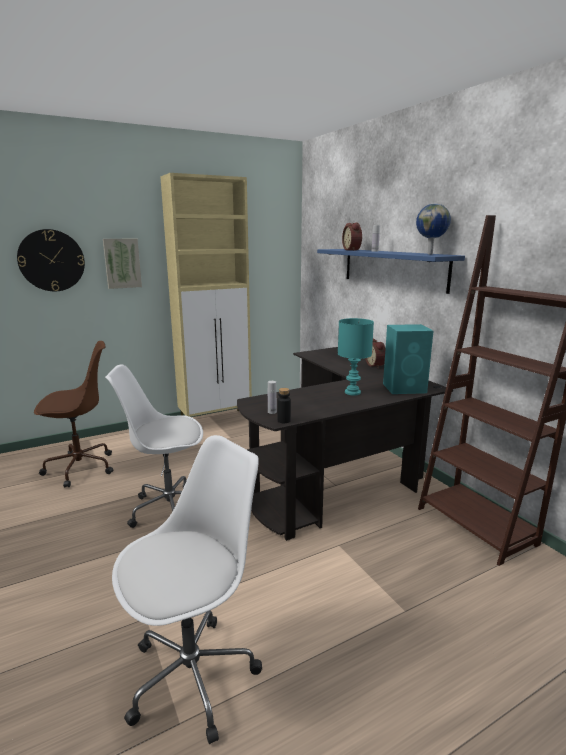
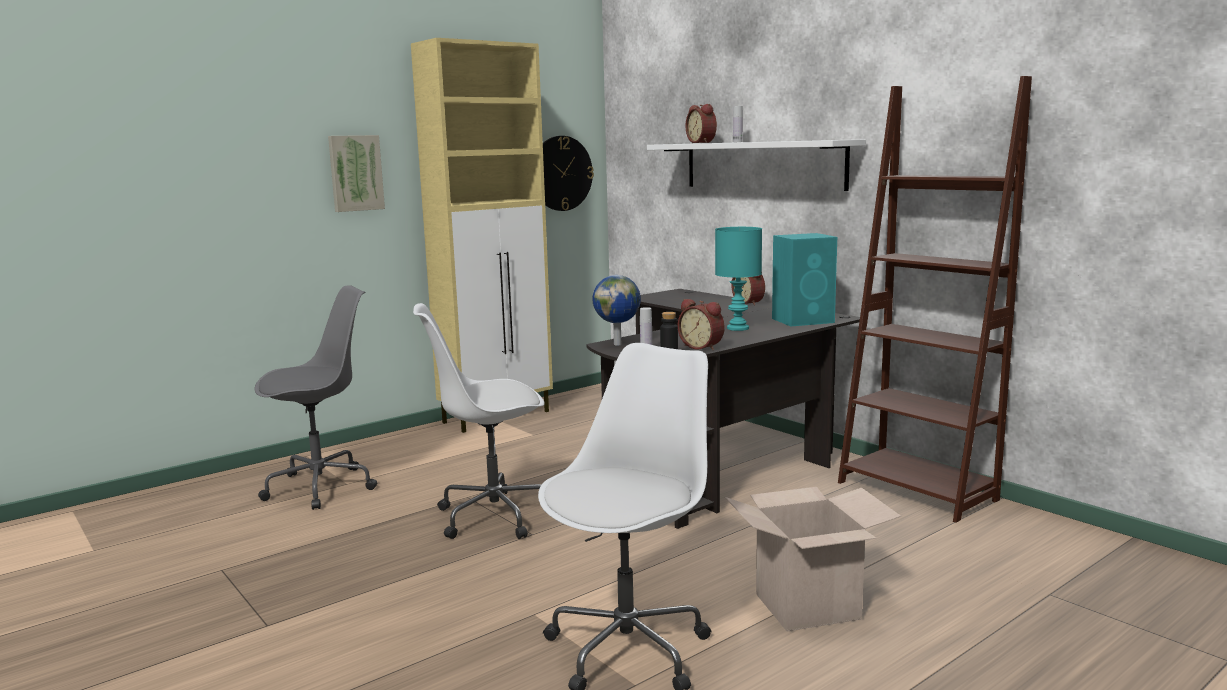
camera: 10 degrees left, 5 degrees down
(51, 260) = (255, 170): wall clock -> wall clock (561, 173)
(82, 468) = (323, 487): brown office chair -> grey office chair
(315, 411) = (702, 347): none -> alarm clock
(351, 648) = (807, 606): none -> cardboard box
(392, 268) = (762, 165): blue shelf -> white shelf
(430, 254) = (820, 139): globe -> globe (618, 344)

